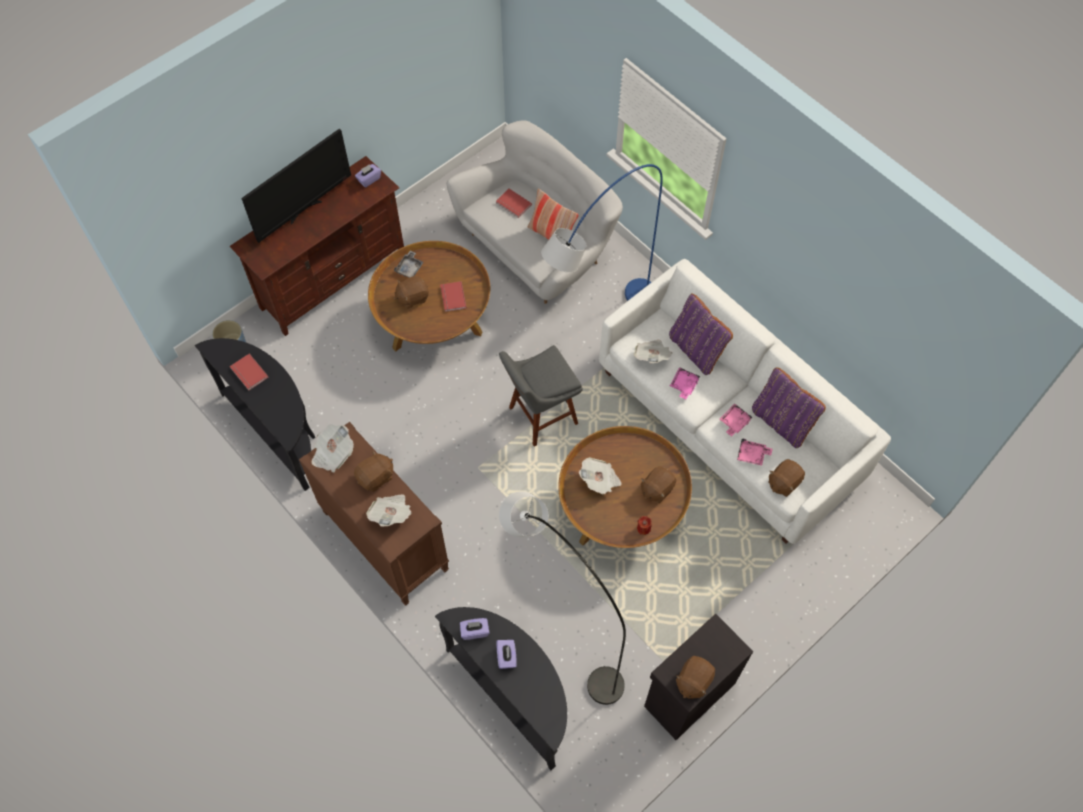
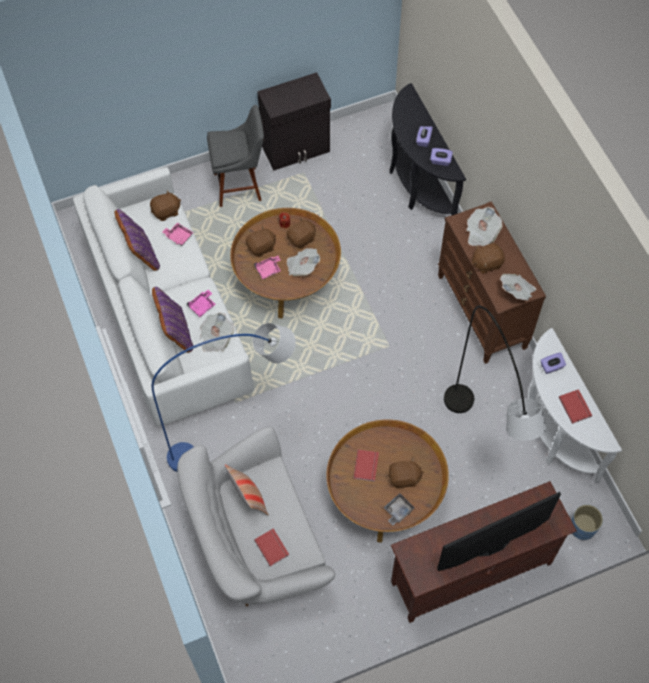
camera: 160 degrees left, 0 degrees up
(278, 430) = (552, 431): black console table -> white console table
(369, 179) = (419, 564): purple tissue box -> purple tissue box (551, 367)
(540, 417) = (322, 371): grey stool -> grey stool (241, 186)
(561, 632) = (368, 210): grey floor lamp -> grey floor lamp (481, 449)
(693, 681) = (305, 86): brown plush toy -> brown plush toy (302, 239)
(734, 422) = (178, 264): pink tray -> pink tray (268, 269)

